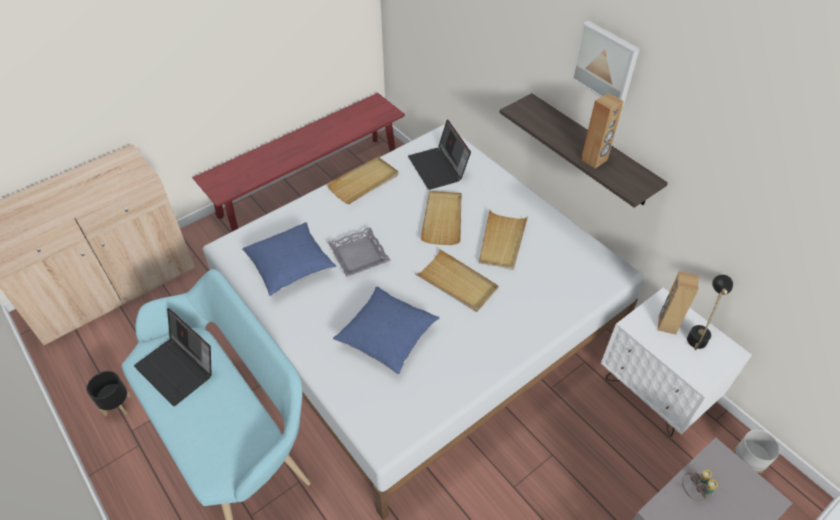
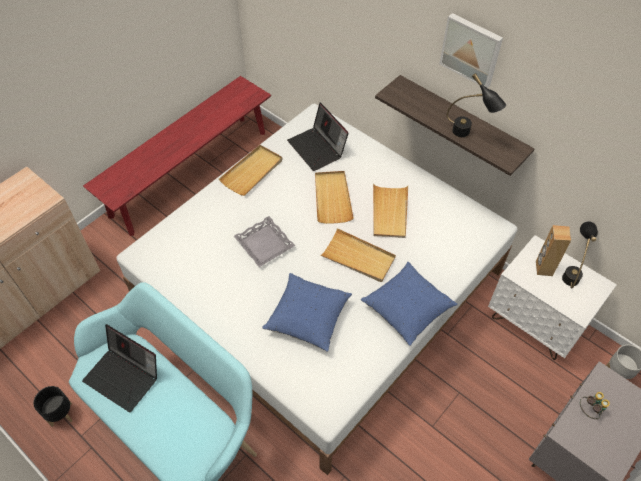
camera: 10 degrees left, 5 degrees up
(291, 267) = (205, 265): blue pillow -> blue pillow (407, 309)
(594, 160) = (468, 135): brown speaker -> black table lamp

